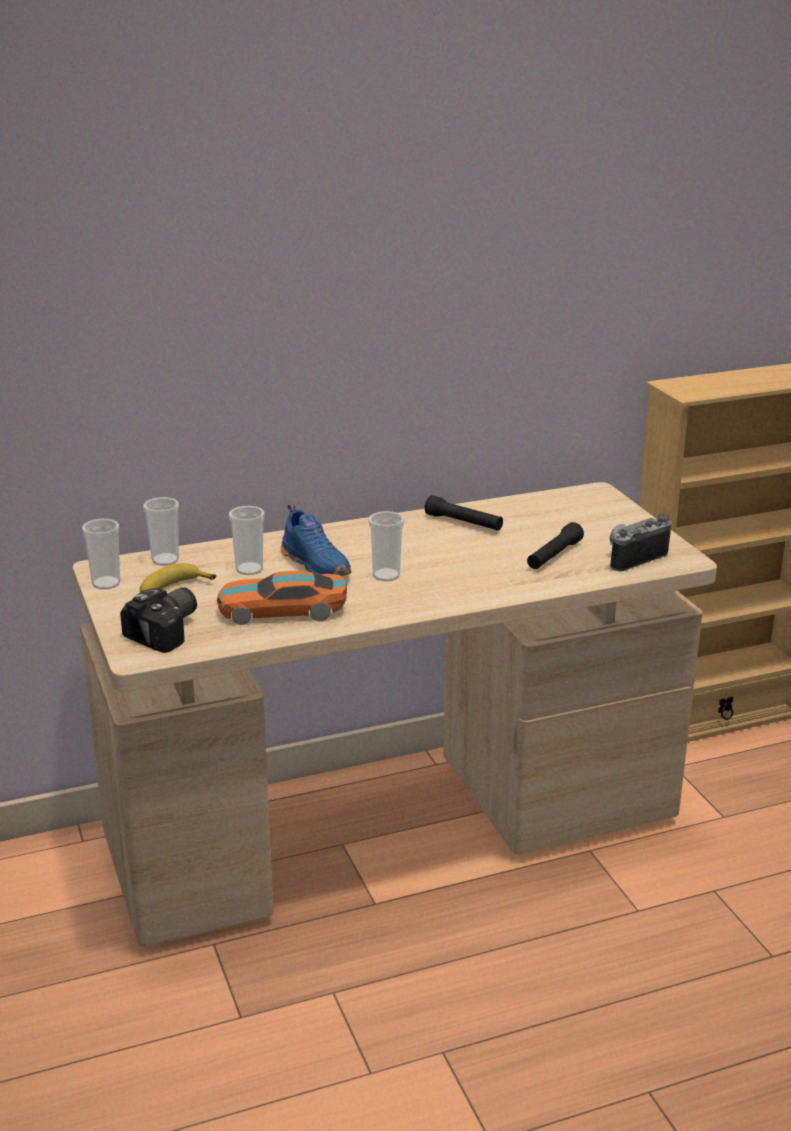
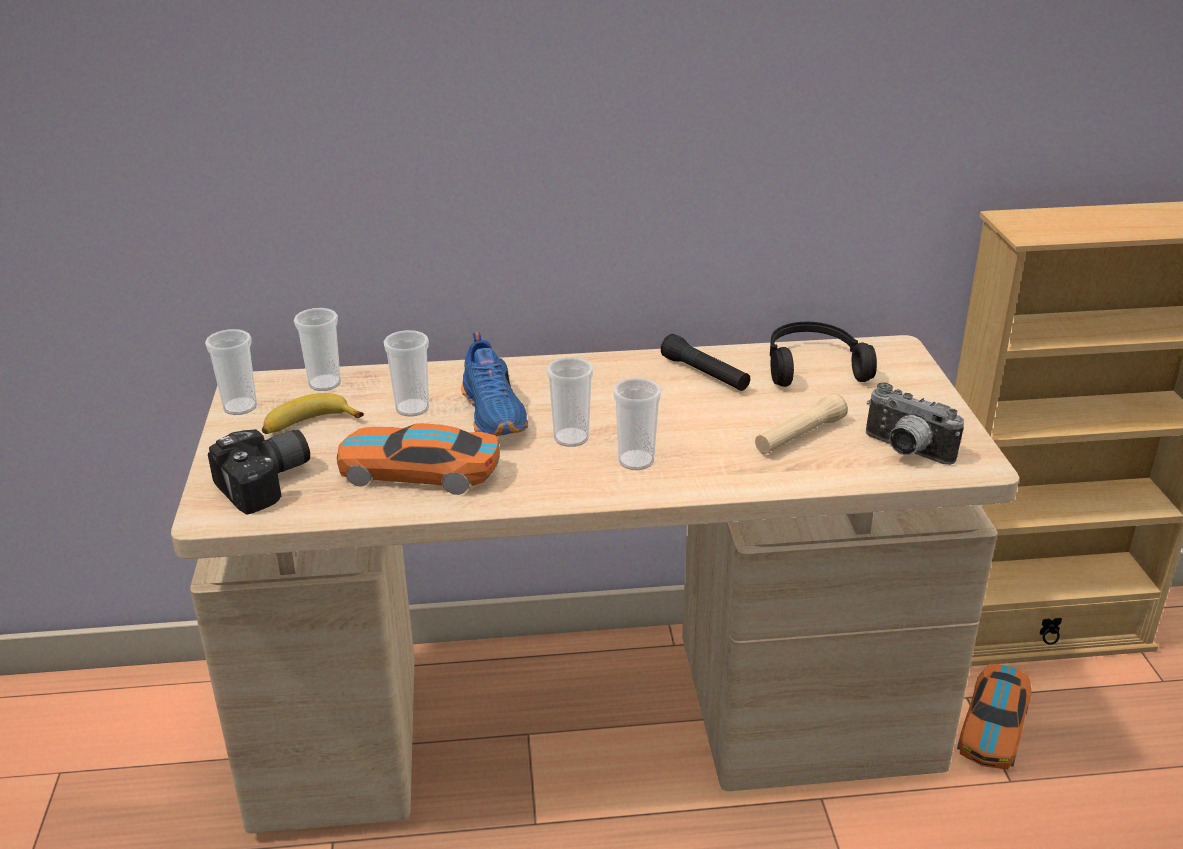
camera: 15 degrees right, 5 degrees up
(443, 584) = (636, 461): none -> cup
(541, 509) = (812, 366): none -> black headphones
(554, 556) = (799, 436): black flashlight -> beige flashlight
(632, 557) = (904, 451): camera -> camera turned 120 degrees counterclockwise
(700, 783) = (993, 727): none -> toy car

